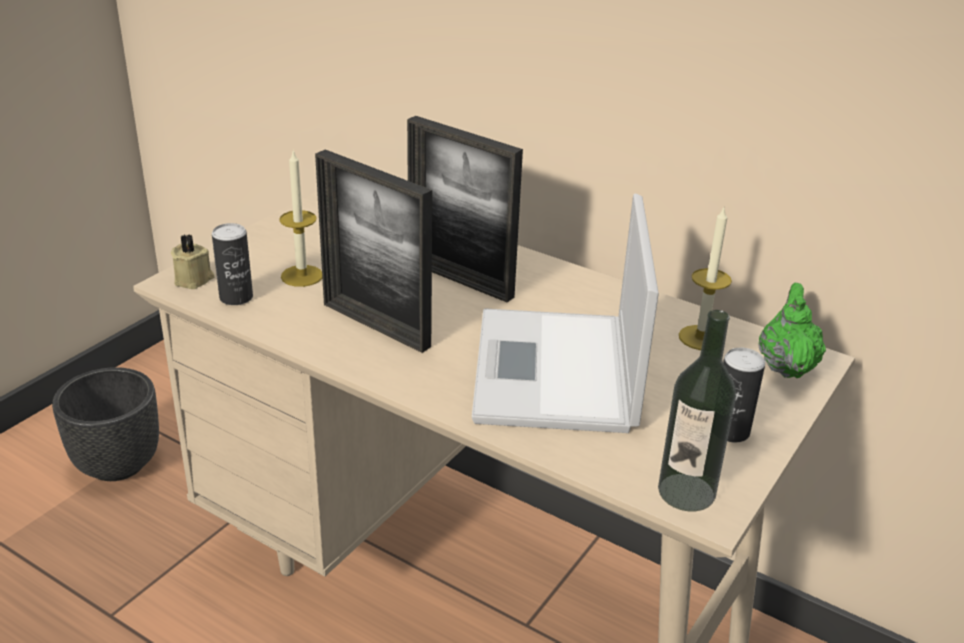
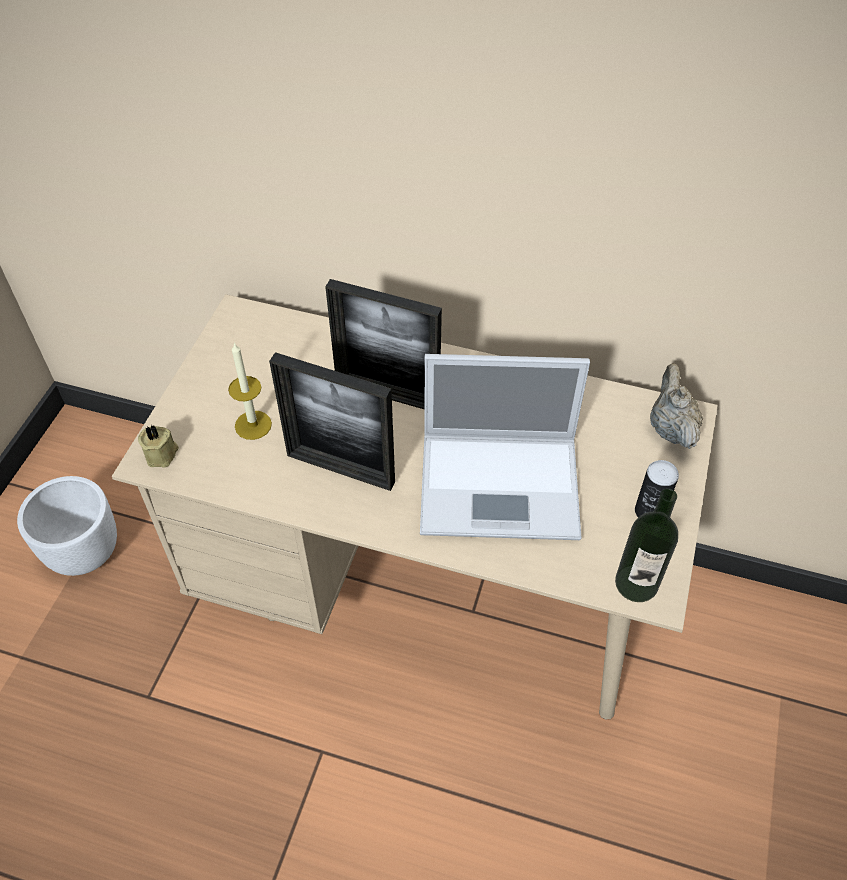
camera: 15 degrees left, 20 degrees up
(119, 464) = (85, 552): black planter -> white planter
(236, 297) = (209, 467): can -> none
(556, 373) = (503, 485): laptop -> laptop turned 75 degrees counterclockwise
(701, 338) = (599, 414): candle -> none
(786, 366) = (670, 428): green teapot -> beige teapot

